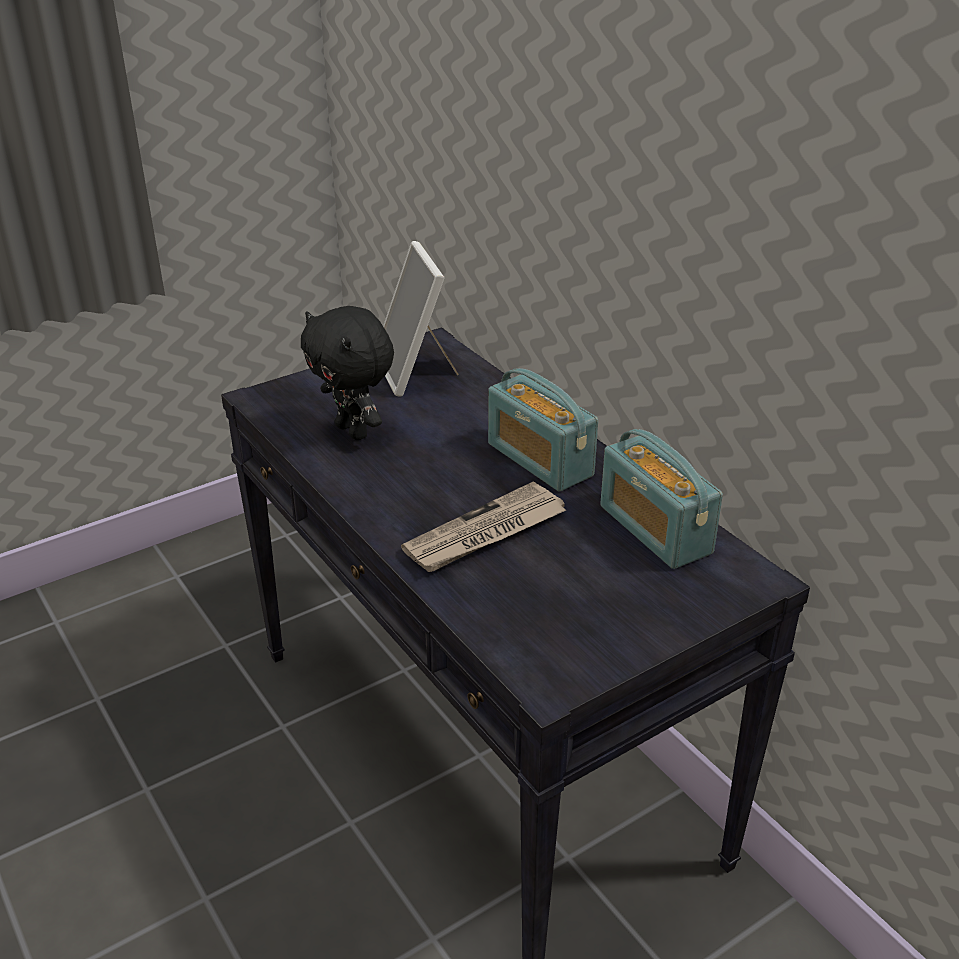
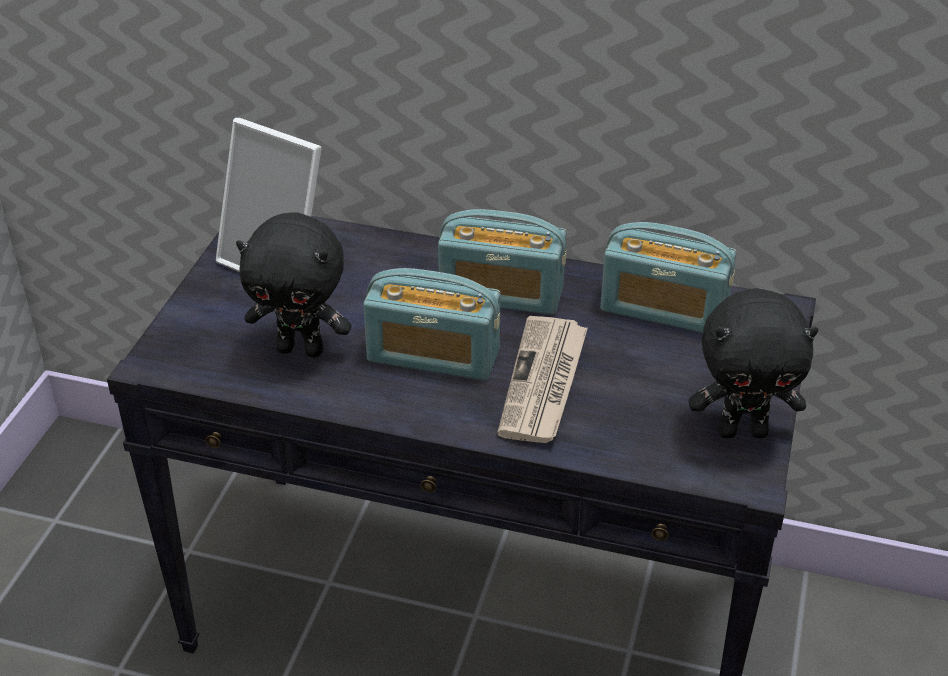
camera: 40 degrees left, 5 degrees up
(433, 476) = (433, 355): none -> radio
(595, 648) = (743, 431): none -> black plush toy

